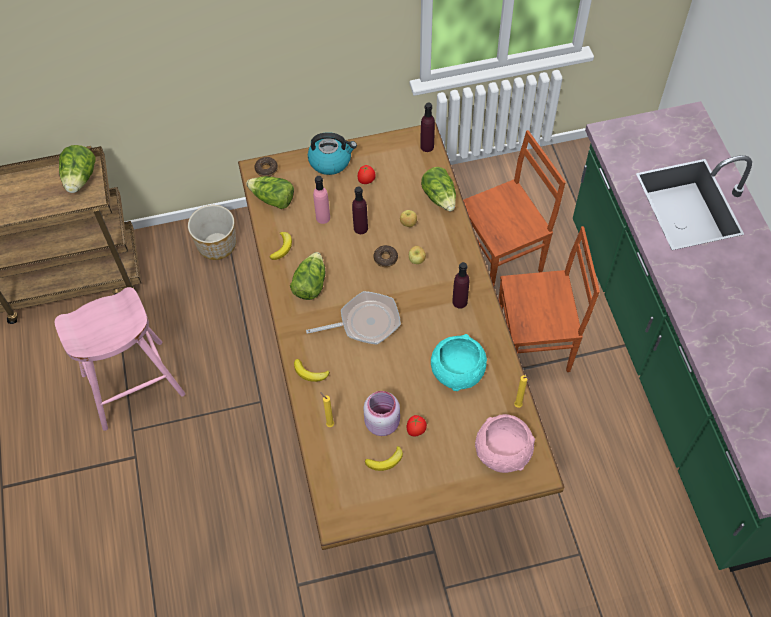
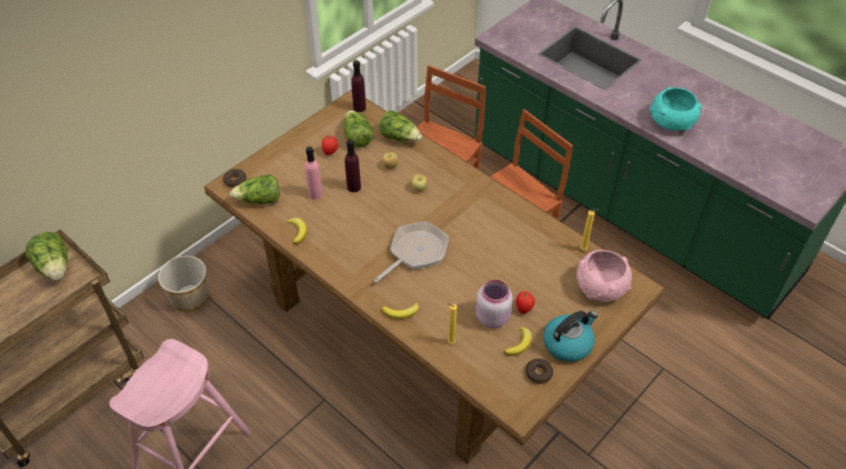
camera: 35 degrees left, 10 degrees down
(310, 284) = (345, 247): lettuce -> lettuce (357, 137)
(331, 161) = (287, 151): kettle -> kettle (568, 343)
(385, 258) = (393, 199): donut -> donut (538, 373)
(457, 371) = (518, 249): turquoise bowl -> turquoise bowl (671, 121)
(459, 302) = (477, 201): purple bottle -> none

